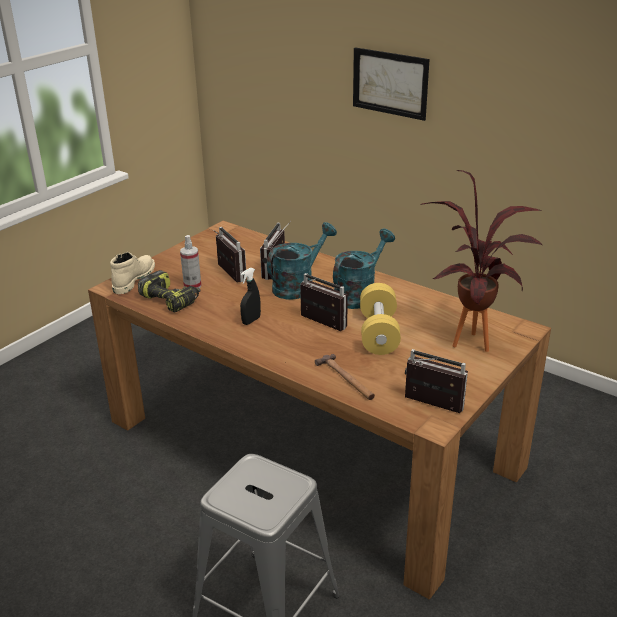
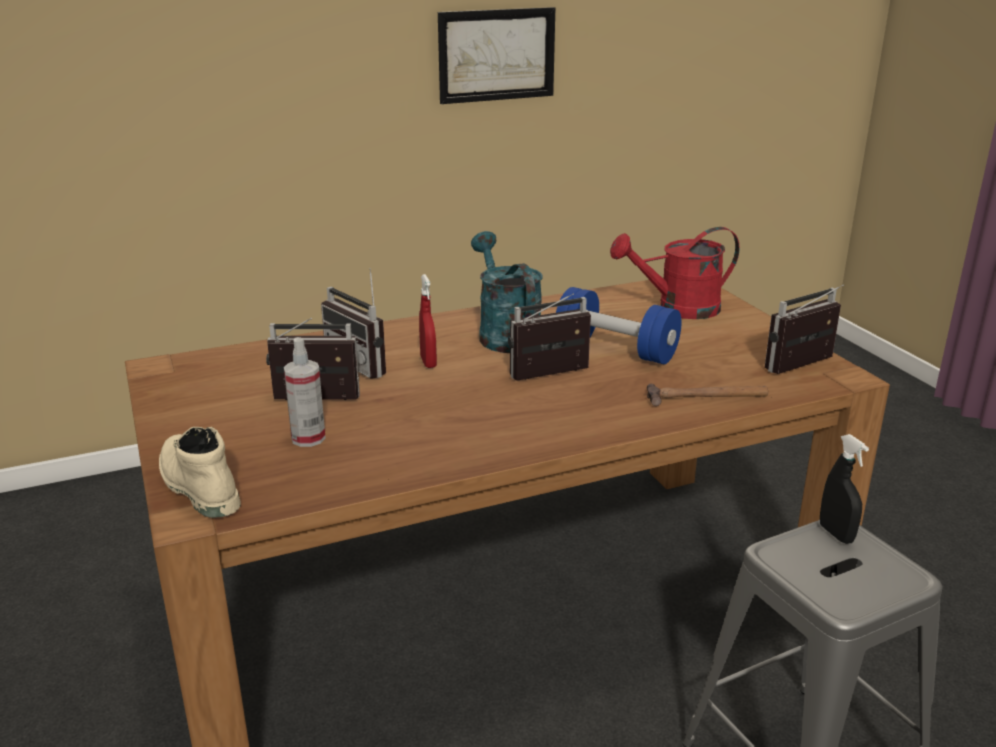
camera: 60 degrees left, 5 degrees down
(171, 299) = (327, 467): power drill -> none
(251, 321) = (484, 419): black spray bottle -> black spray bottle (836, 534)
(298, 285) = (428, 362): turquoise watering can -> red spray bottle
(378, 333) = (616, 349): yellow dumbbell -> blue dumbbell
(390, 83) = (248, 67): picture -> picture (497, 55)
(470, 338) = (678, 309): potted plant -> red watering can

